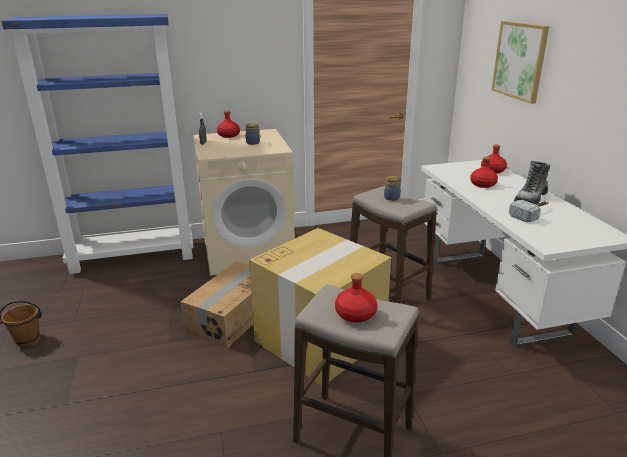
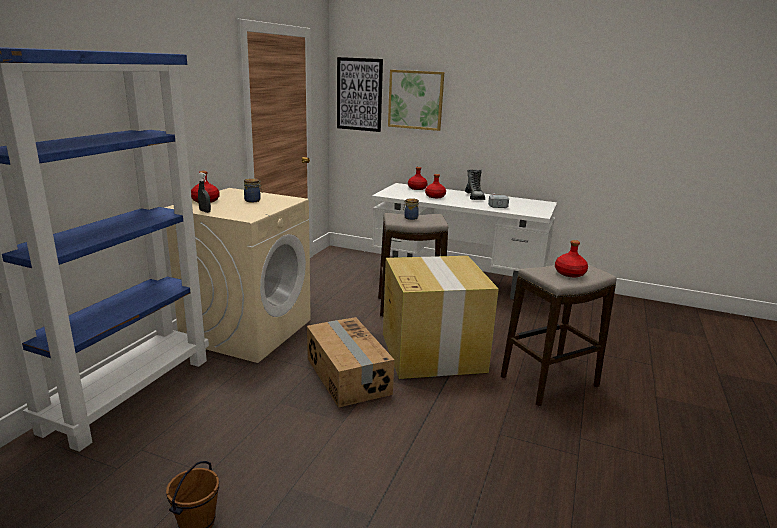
camera: 55 degrees left, 5 degrees down
(478, 49) = (359, 94): none -> picture

